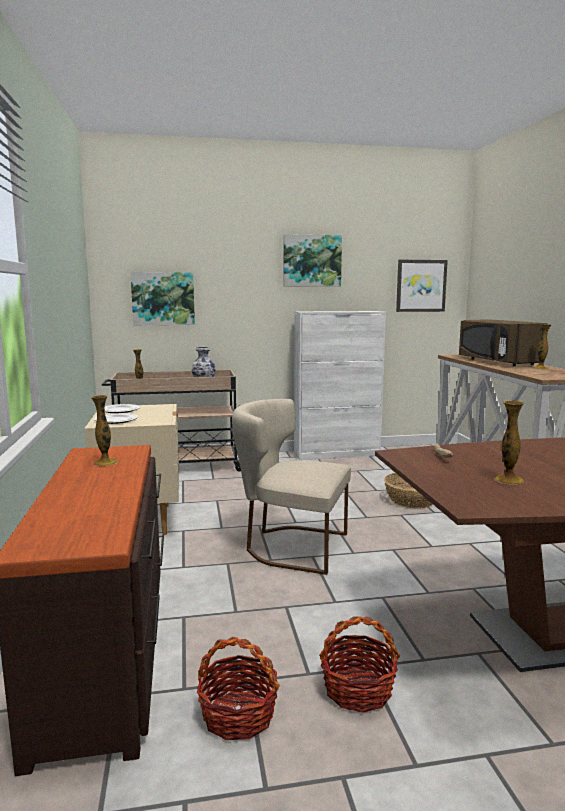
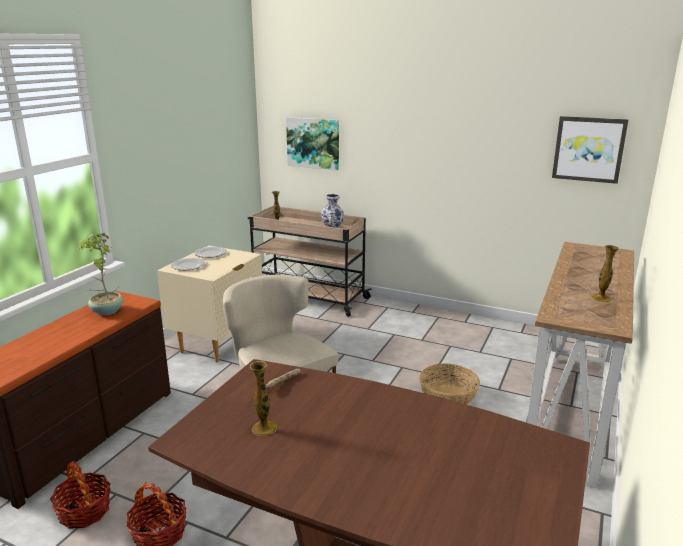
camera: 35 degrees right, 10 degrees up
(105, 462) = (106, 311): vase -> potted plant
(312, 261) = (455, 113): picture -> none
(337, 454) = (461, 320): white cabinet -> none
(497, 362) = (589, 272): brown microwave -> none

